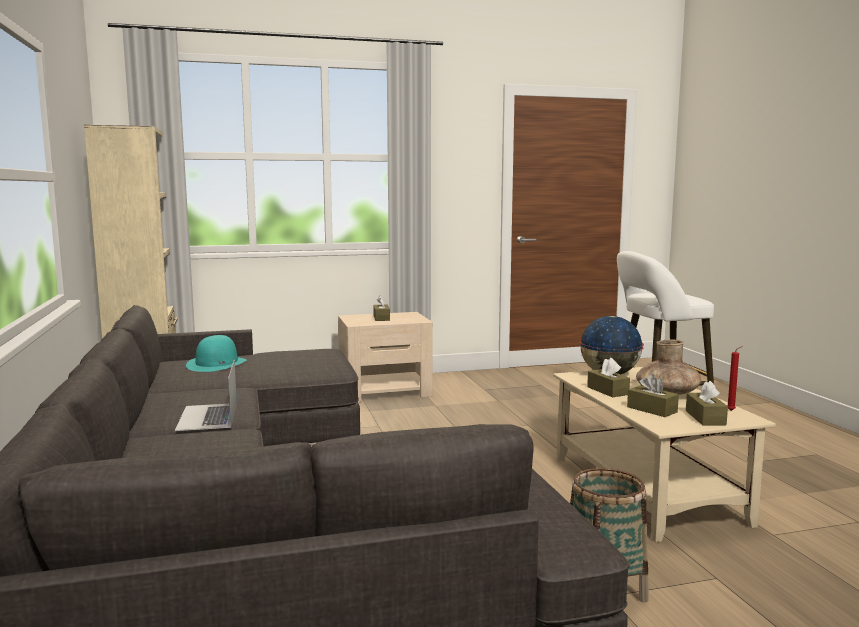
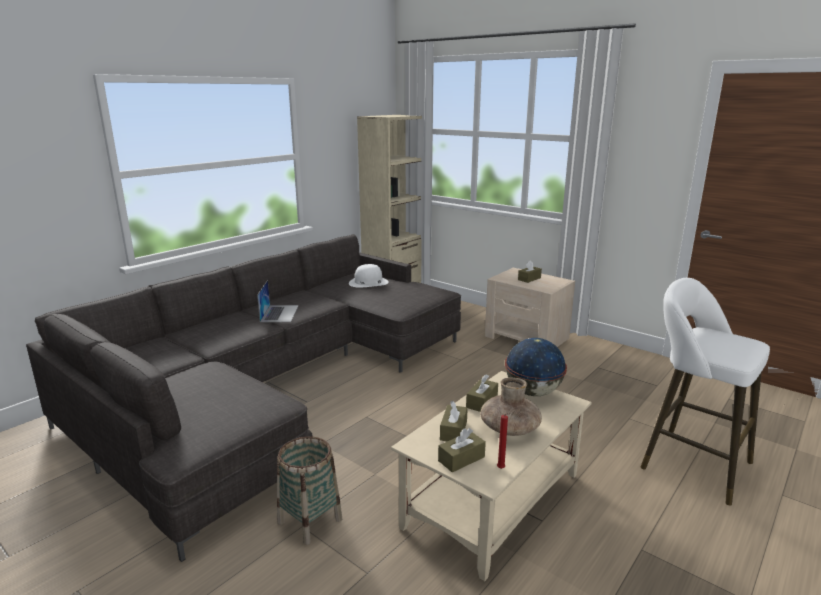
camera: 55 degrees right, 10 degrees up
(208, 416) = (279, 313): laptop -> laptop turned 135 degrees clockwise
(216, 364) = (368, 282): turquoise hat -> white hat

